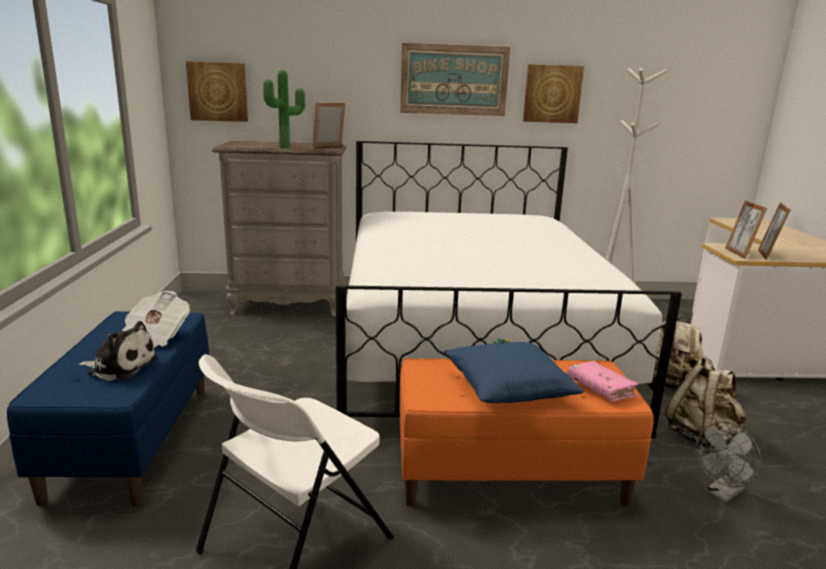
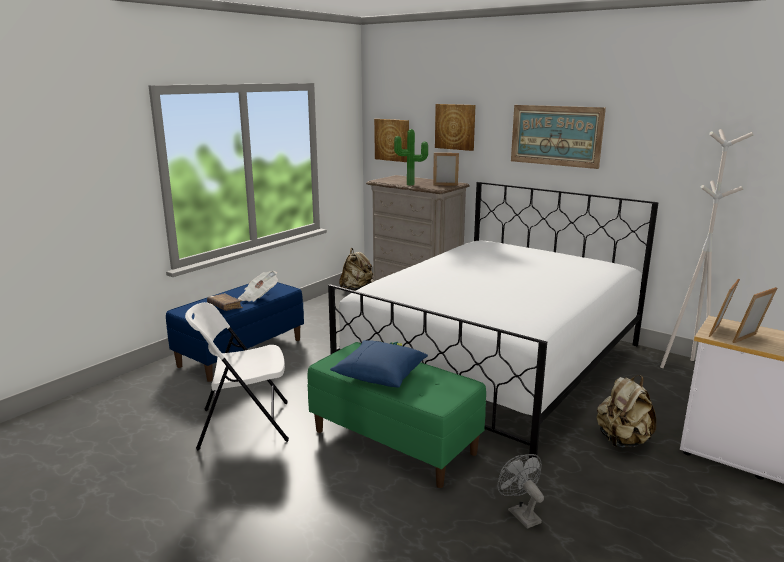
camera: 40 degrees right, 0 degrees up
(120, 366) = (225, 307): plush toy -> brown book
(510, 474) = (395, 441): orange bench -> green bench
(552, 94) = (645, 150): picture -> picture (455, 126)
(600, 389) = (437, 394): pink book -> none
(701, 437) = (577, 480): beige backpack -> beige backpack (356, 289)
(721, 494) = (520, 513): grey fan -> grey fan turned 60 degrees clockwise

